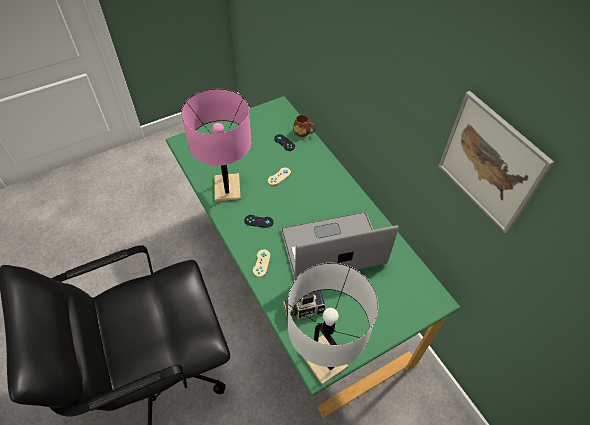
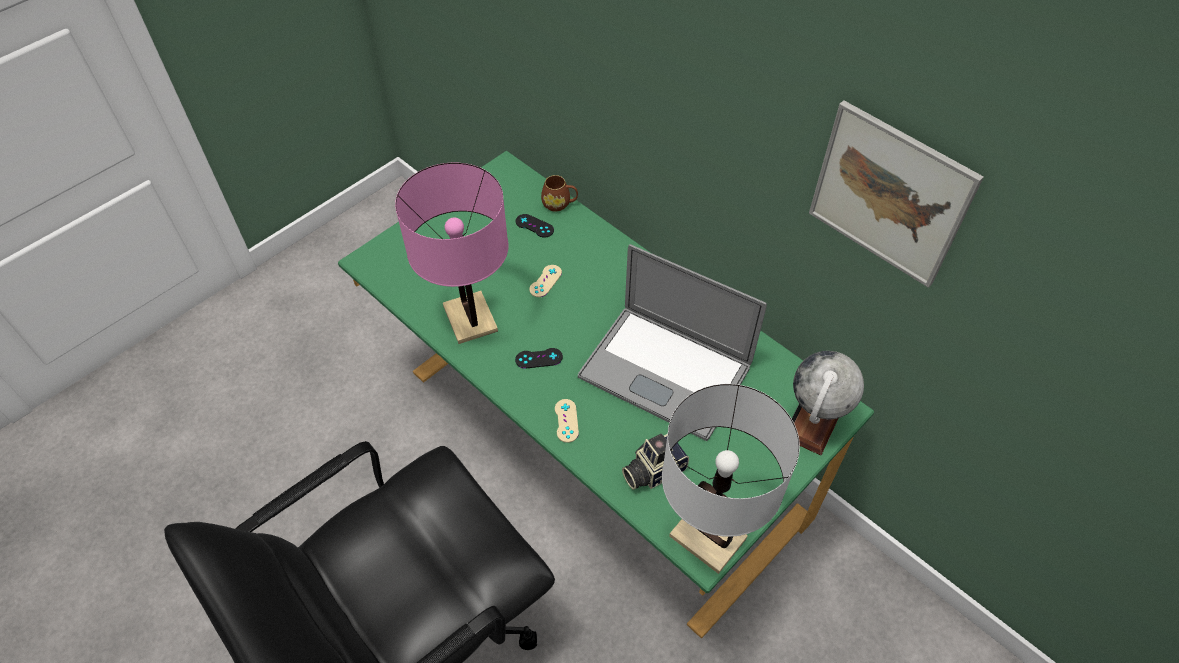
camera: 15 degrees left, 0 degrees up
(332, 247) = (665, 371): laptop -> laptop turned 120 degrees counterclockwise
(416, 305) = (812, 424): none -> globe

